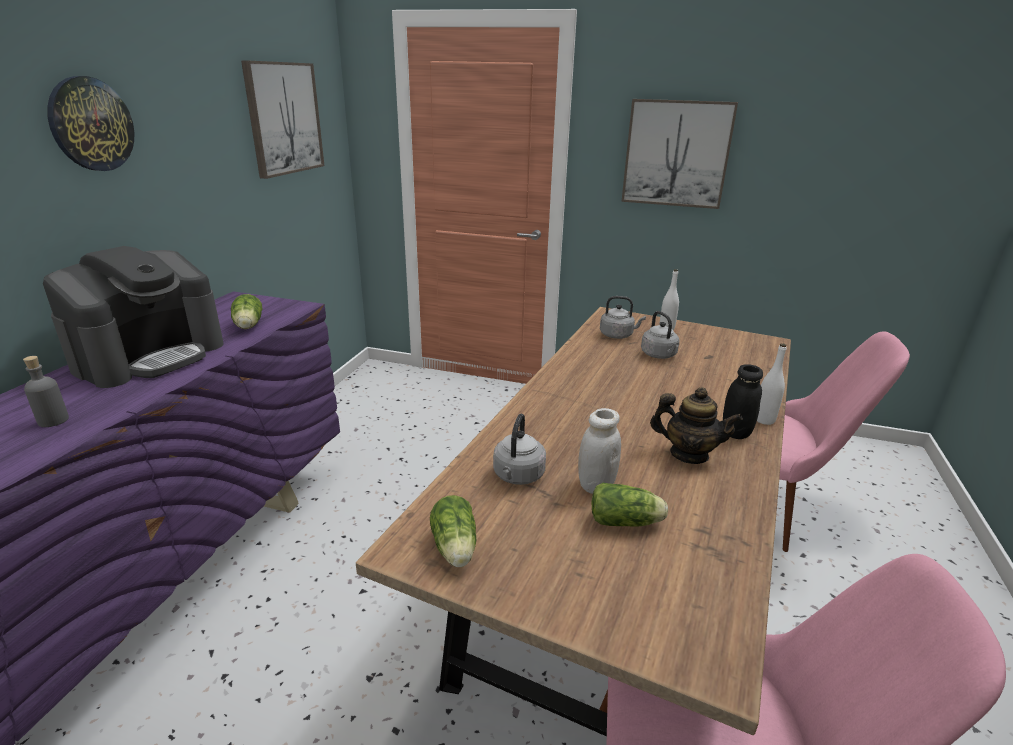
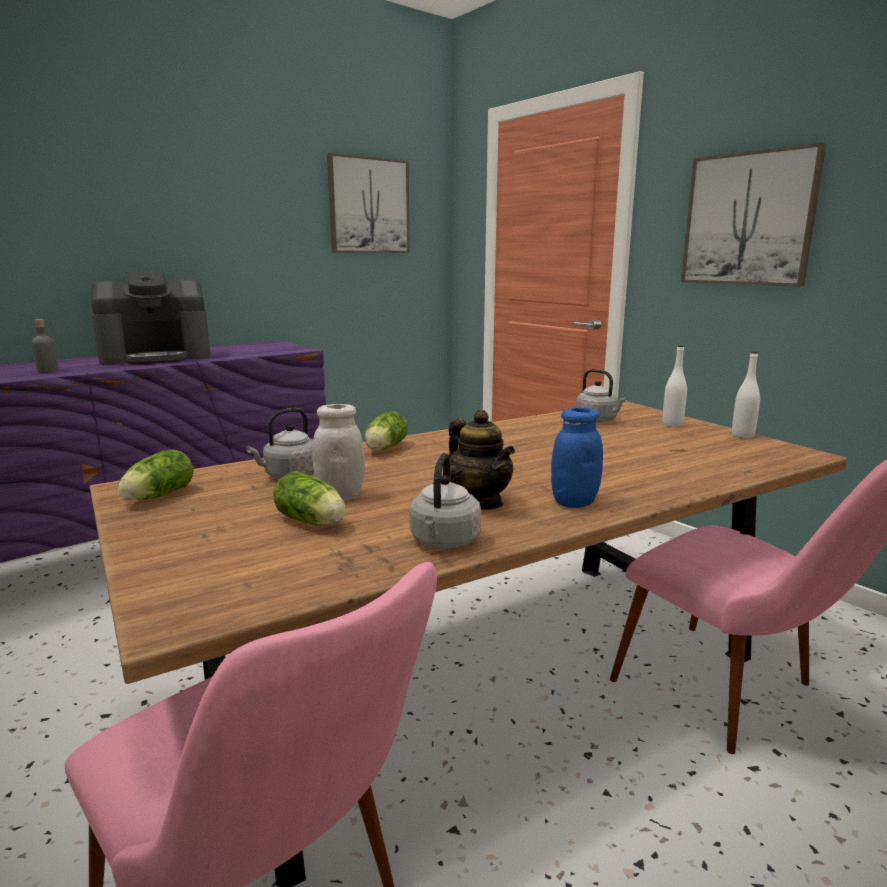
camera: 35 degrees right, 10 degrees down
(91, 124) = (172, 188): wall clock -> none
(248, 326) = (243, 353): lettuce -> lettuce (384, 448)
(659, 355) = (615, 439): grey kettle -> grey kettle (444, 542)
(736, 432) = (574, 502): black jar -> blue jar
(764, 420) = (636, 502): white bottle -> white bottle (742, 436)

